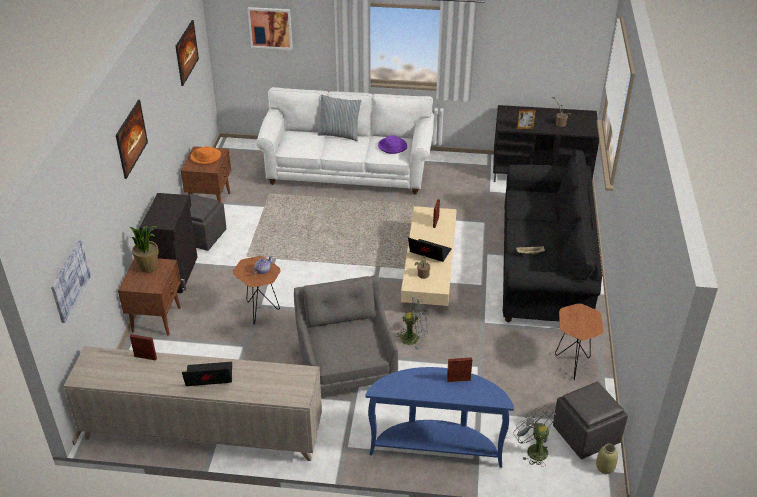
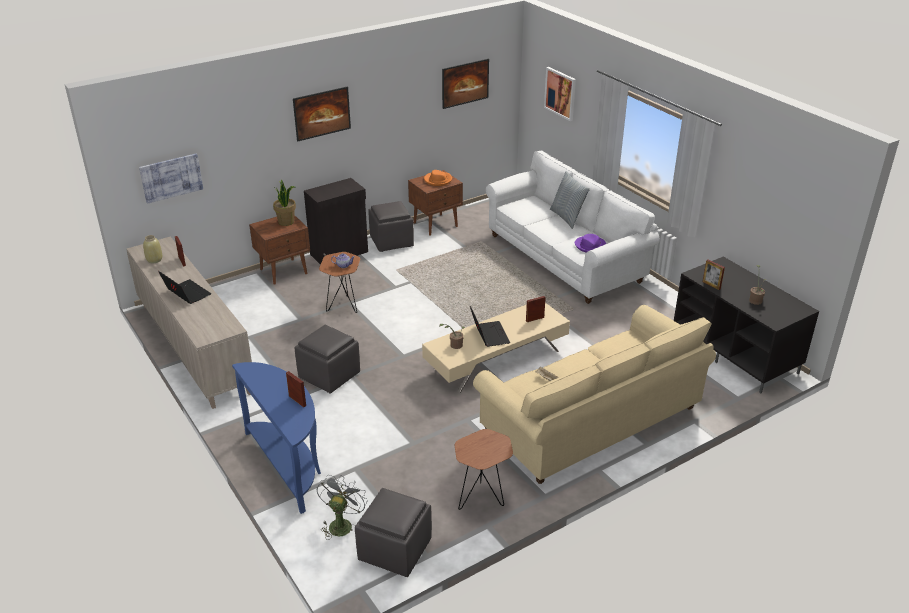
camera: 50 degrees right, 5 degrees down
(346, 367) = (330, 375): grey armchair -> grey ottoman
(413, 338) = (403, 391): grey fan -> none
(543, 269) = (590, 421): black sofa -> beige sofa
(605, 468) = (364, 582): beige vase -> beige vase (154, 260)

